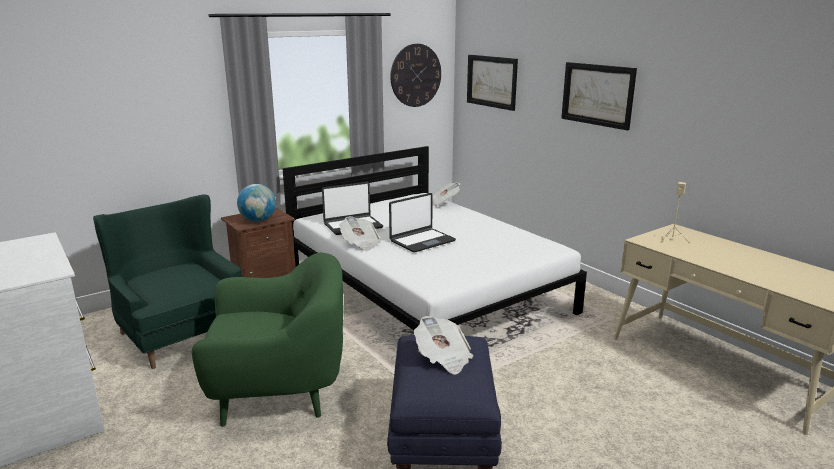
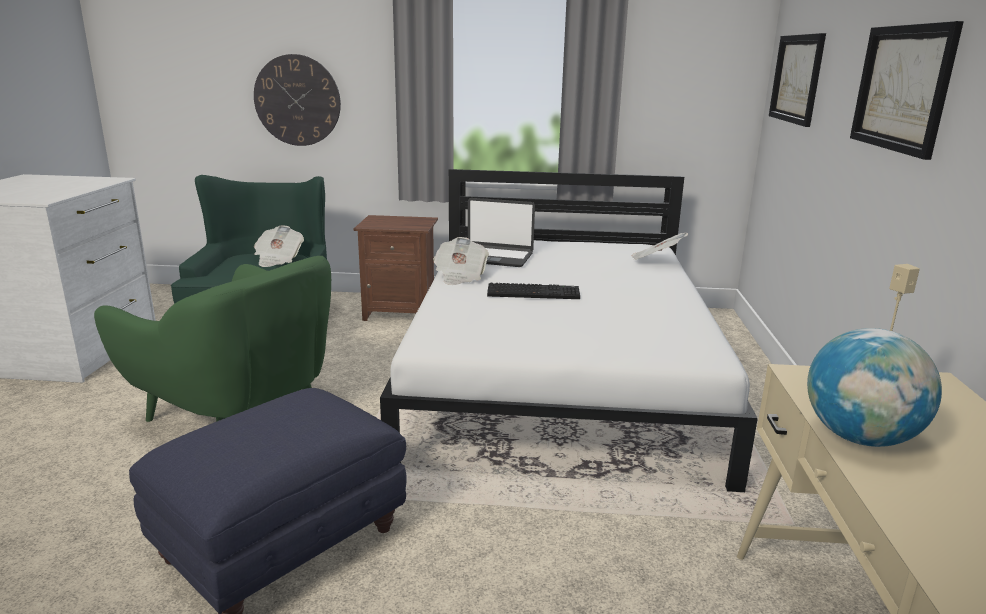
camera: 40 degrees right, 0 degrees up
(258, 220) = (391, 224): globe -> globe (860, 437)
(416, 75) = (691, 67): wall clock -> wall clock (297, 100)
(422, 241) = (534, 292): laptop -> keyboard
(443, 358) = (272, 426): newspaper -> newspaper (278, 260)

